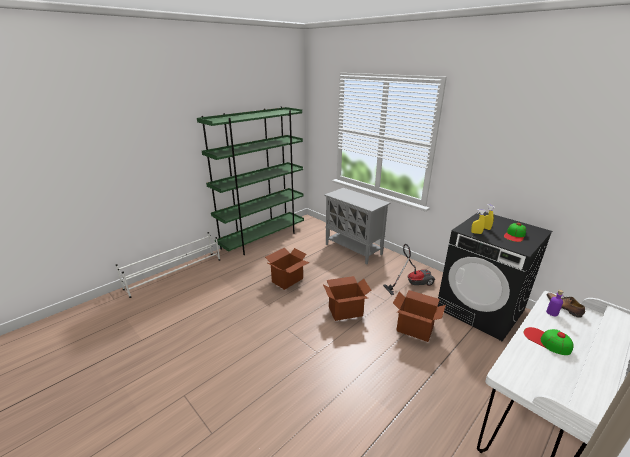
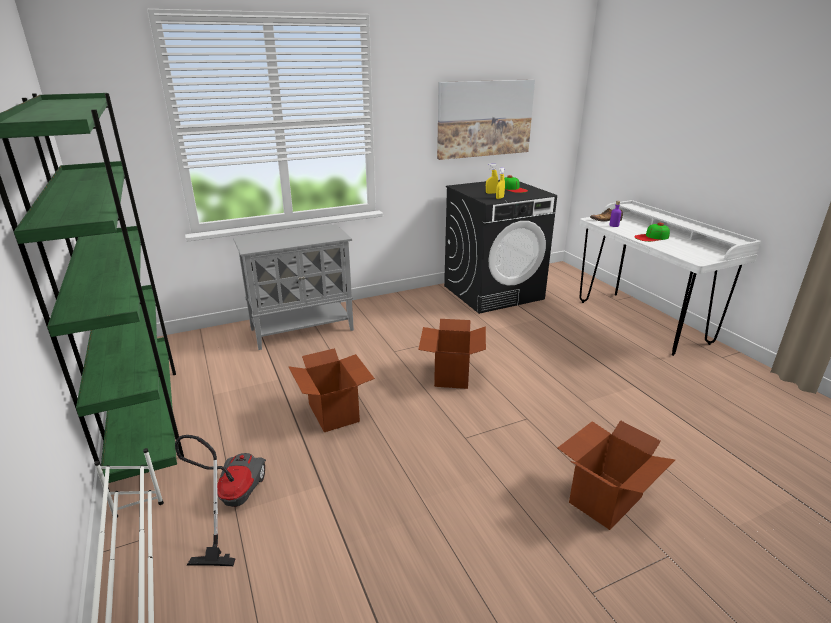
camera: 70 degrees left, 0 degrees up
(411, 283) = (422, 312): vacuum cleaner -> vacuum cleaner (231, 504)
(414, 328) = (508, 336): cardboard box -> cardboard box (604, 499)
(534, 169) = (484, 118): none -> picture

